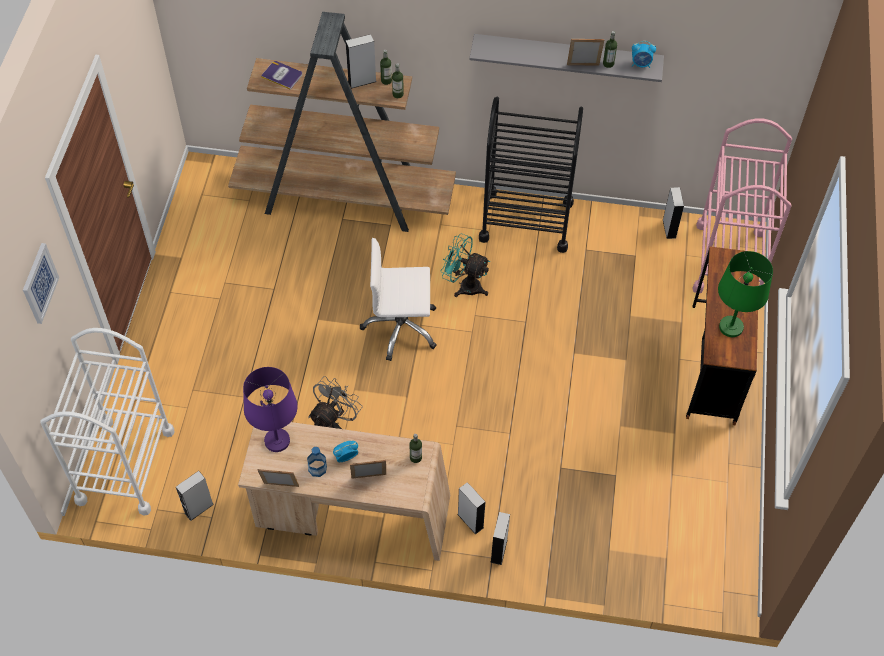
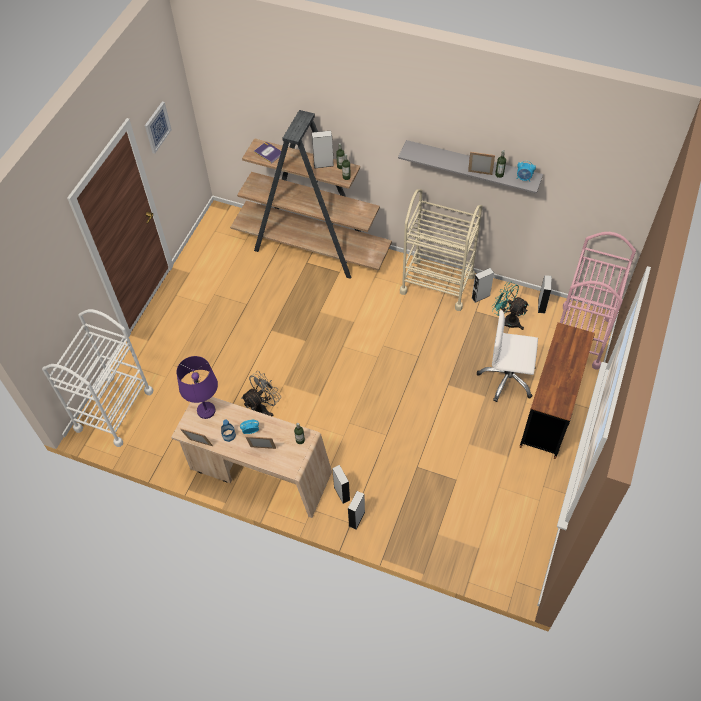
camera: 15 degrees right, 0 degrees up
(39, 283) = (53, 271): picture -> picture (157, 127)
(199, 508) = (155, 449): grey speaker -> grey speaker (480, 296)
(401, 328) = (328, 346): white office chair -> white office chair (507, 378)
(464, 285) = (381, 323): turquoise fan -> turquoise fan (507, 320)
(526, 221) = (437, 284): black cart -> beige cart
(731, 327) = (558, 384): green table lamp -> none

